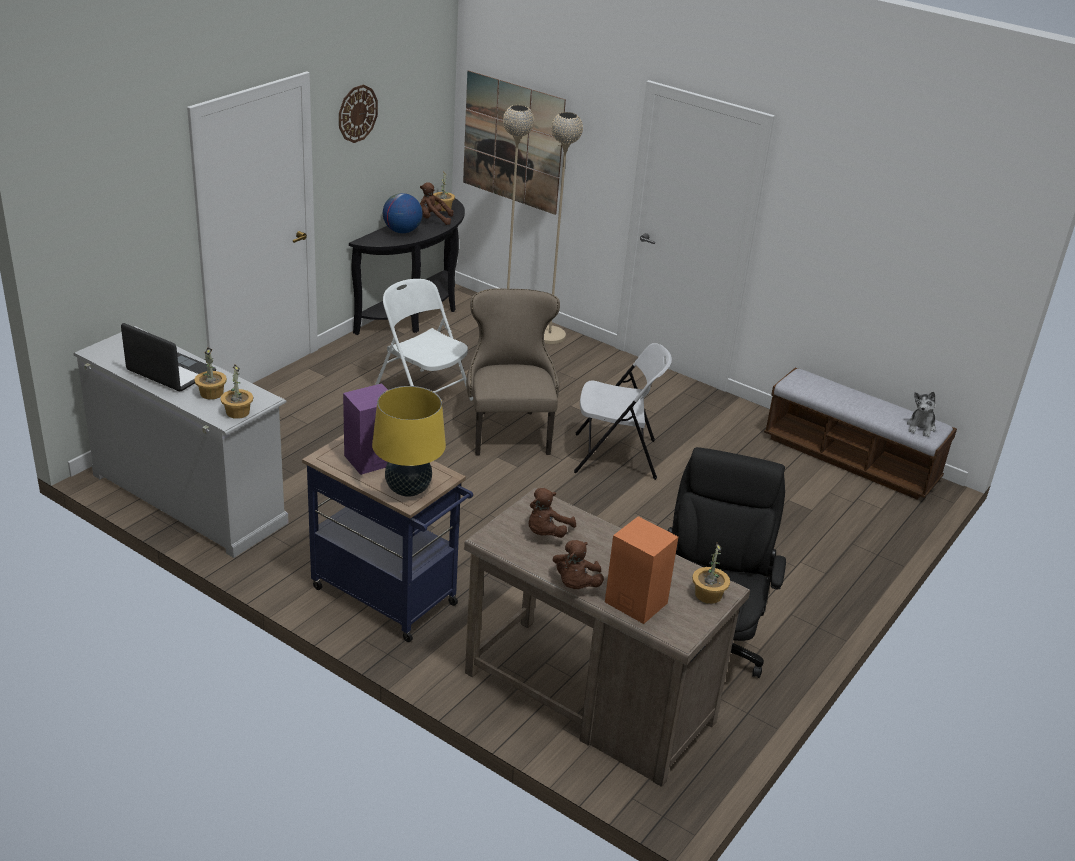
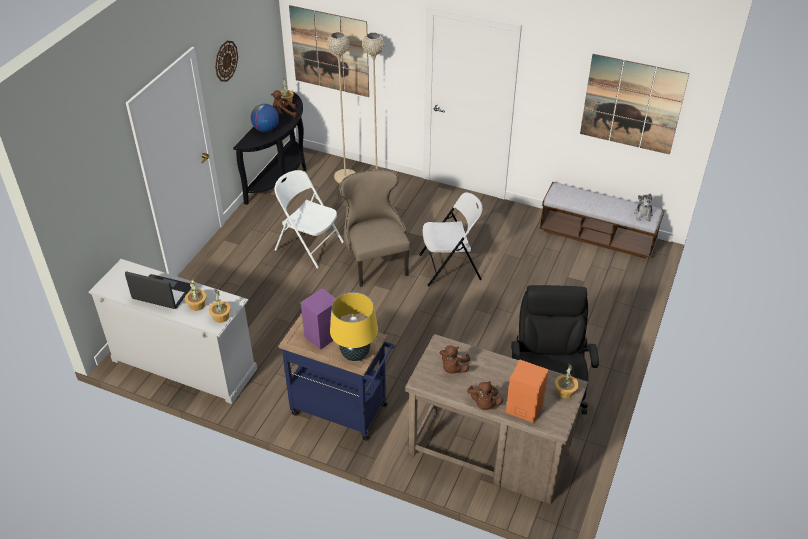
camera: 10 degrees left, 10 degrees up
(921, 251) = (632, 104): none -> picture

